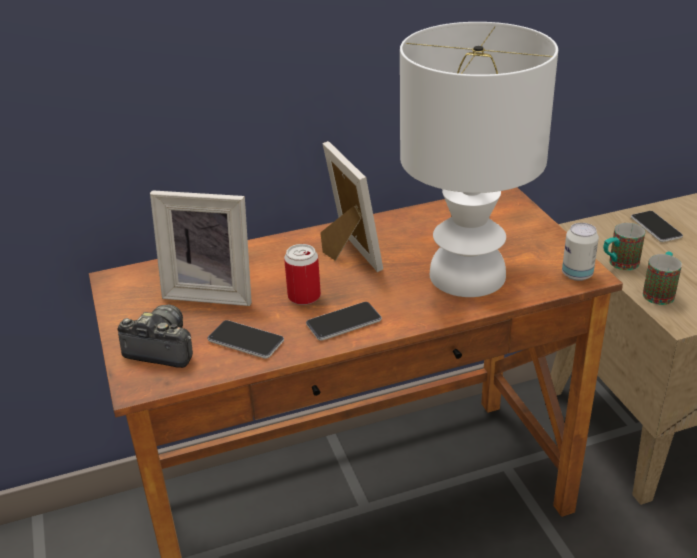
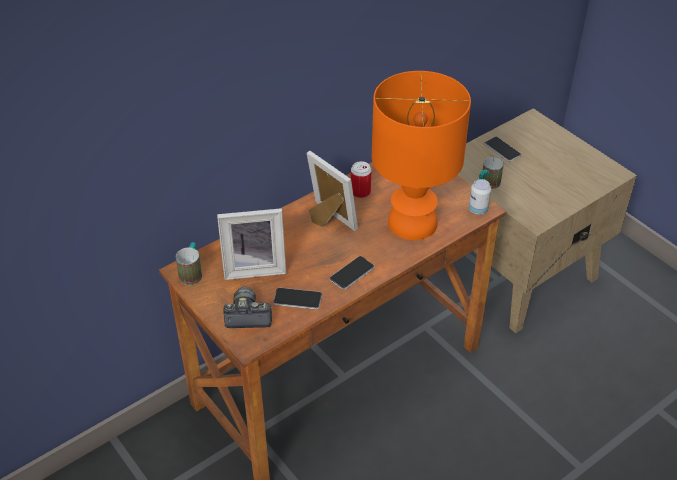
camera: 20 degrees left, 10 degrees up
(304, 296) = (317, 259): can -> can (360, 192)
(467, 276) = (413, 224): white table lamp -> orange table lamp
(659, 292) = (518, 202): mug -> mug (192, 273)

